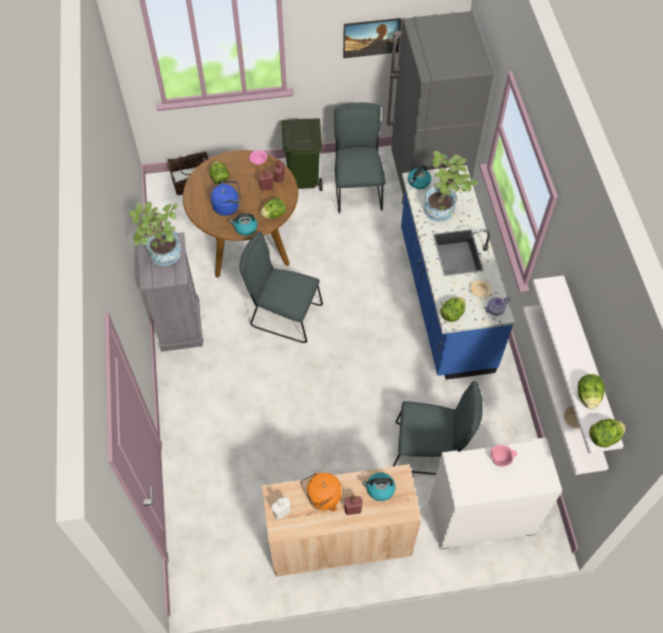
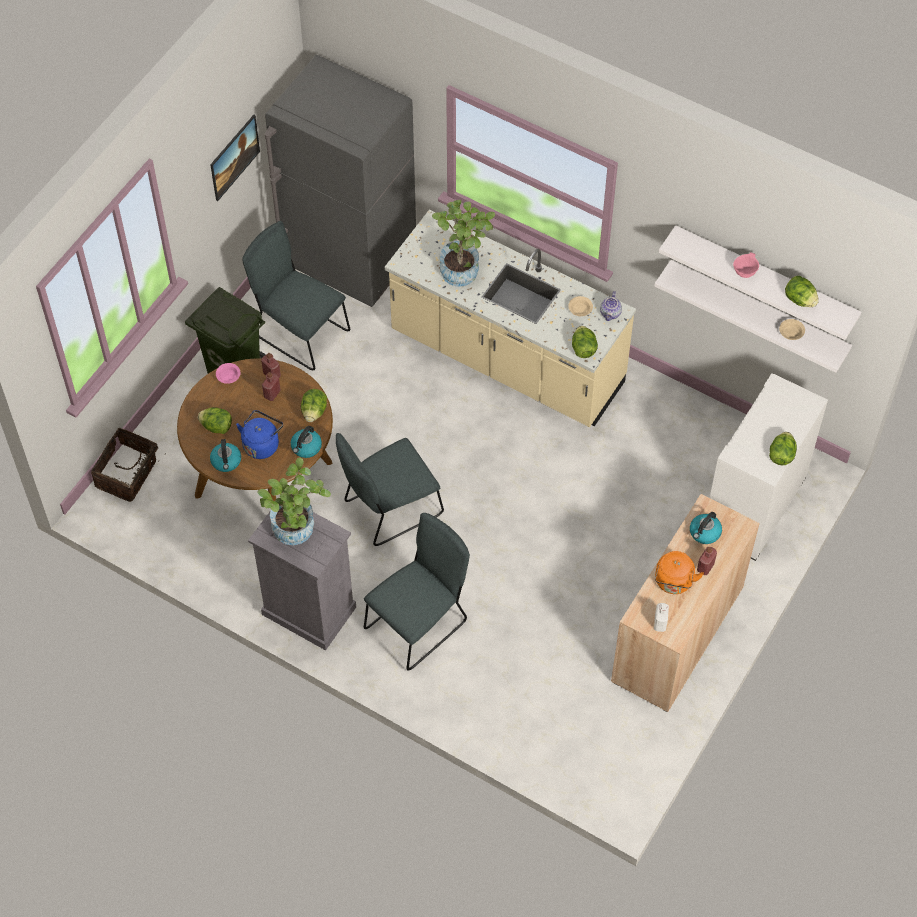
camera: 50 degrees left, 0 degrees up
(418, 182) = (410, 262): kettle -> kettle (226, 461)
(430, 450) = (654, 495): grey chair -> grey chair (419, 622)
(444, 299) = (506, 360): blue counter -> beige counter
(500, 459) = (762, 420): pink bowl -> pink bowl (744, 272)
(603, 437) = (843, 318): lettuce -> lettuce (781, 455)

